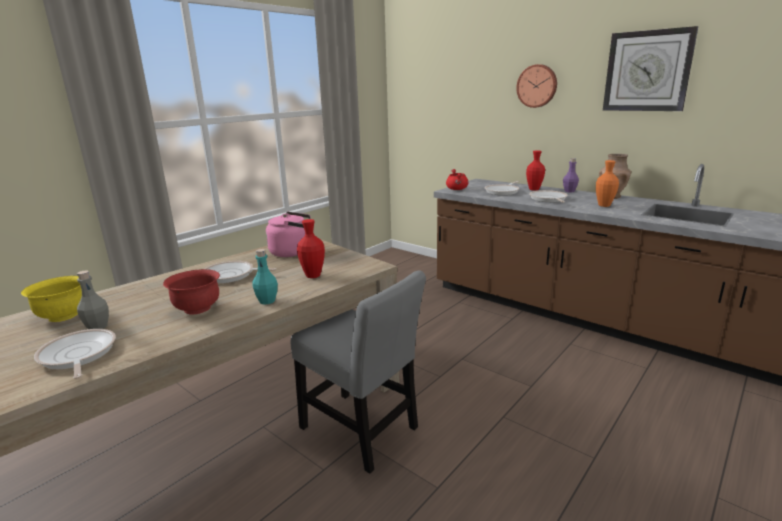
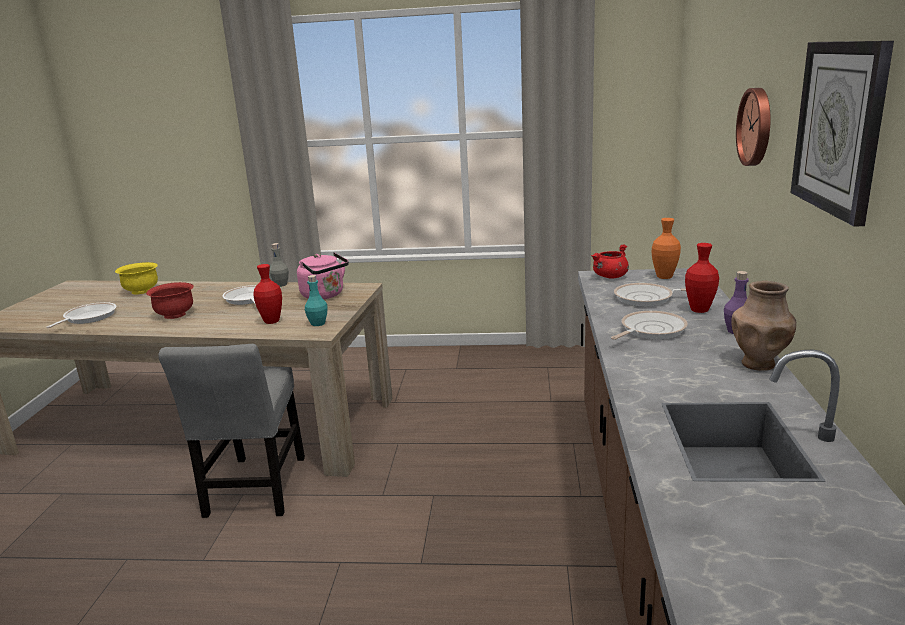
camera: 55 degrees right, 0 degrees up
(98, 327) = (130, 305): grey bottle -> grey bottle (281, 284)
(267, 301) = (204, 327): turquoise bottle -> turquoise bottle (318, 323)
(604, 205) = (677, 369): orange vase -> orange vase (664, 277)

